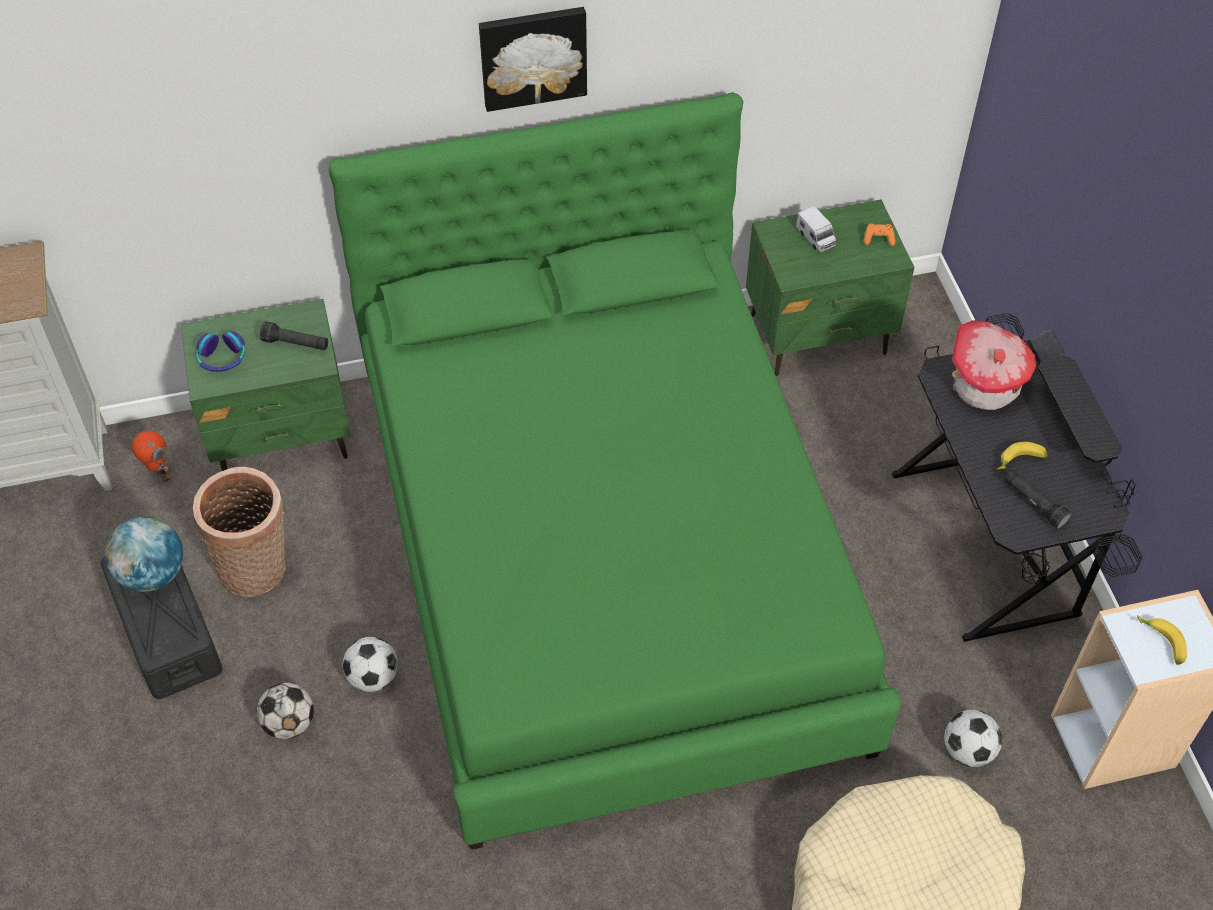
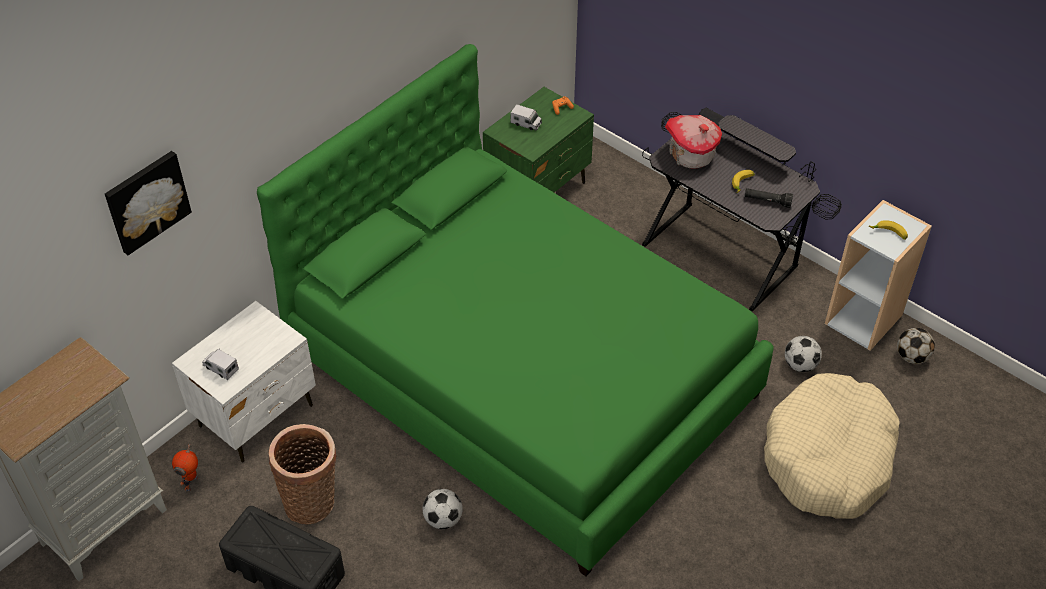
camera: 35 degrees left, 5 degrees down
(152, 574) = (264, 532): globe -> none
(158, 475) = (192, 483): toy robot -> toy robot turned 75 degrees counterclockwise
(222, 358) = (221, 368): headphones -> toy truck
(282, 436) = (257, 415): green nightstand -> white nightstand
(289, 723) = (414, 576): football -> football (911, 357)
(296, 344) = (263, 335): black flashlight -> none
(533, 56) = (356, 65): picture -> picture (146, 201)

